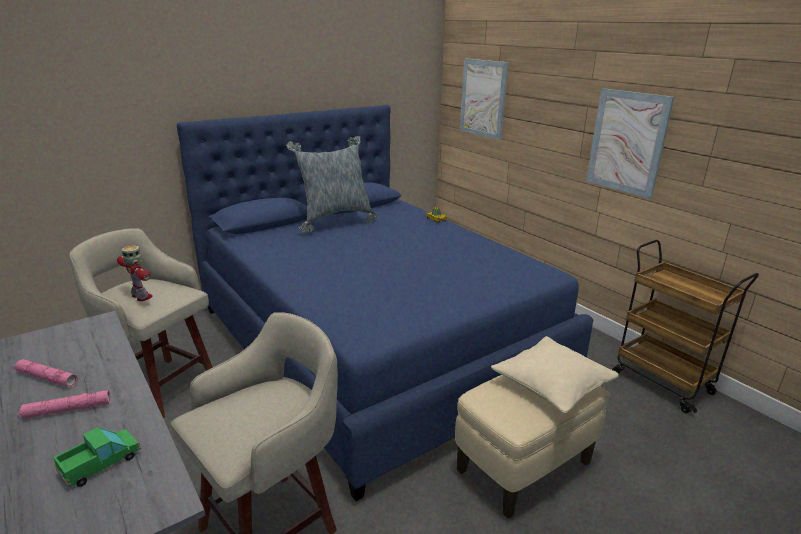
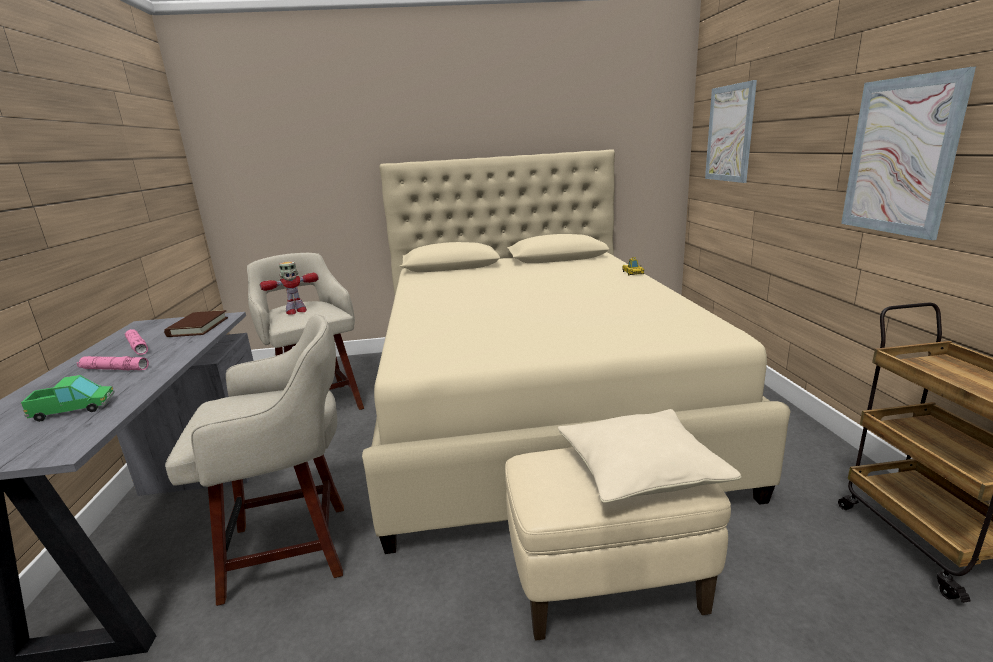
camera: 30 degrees right, 5 degrees down
(86, 339) = (198, 327): none -> brown book
(141, 297) = (296, 311): toy robot -> toy robot turned 75 degrees clockwise
(334, 224) = (514, 271): pillow -> none
(374, 342) = (534, 405): blue bed -> beige bed

